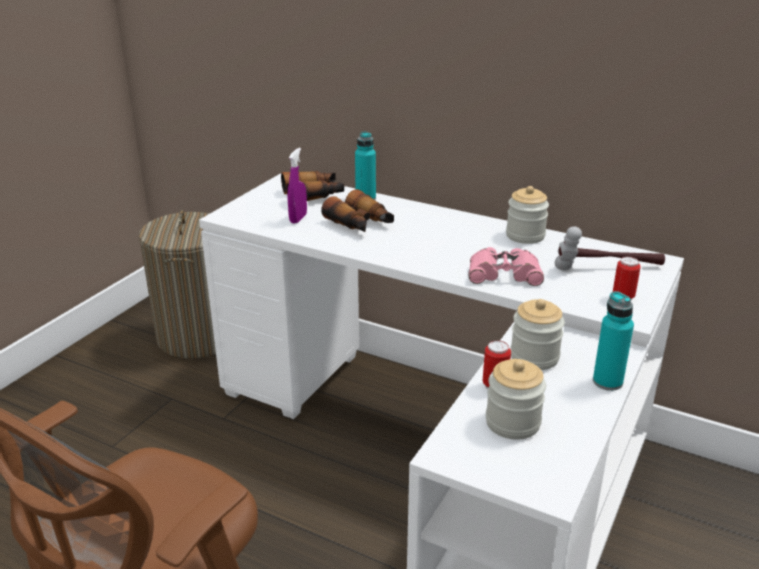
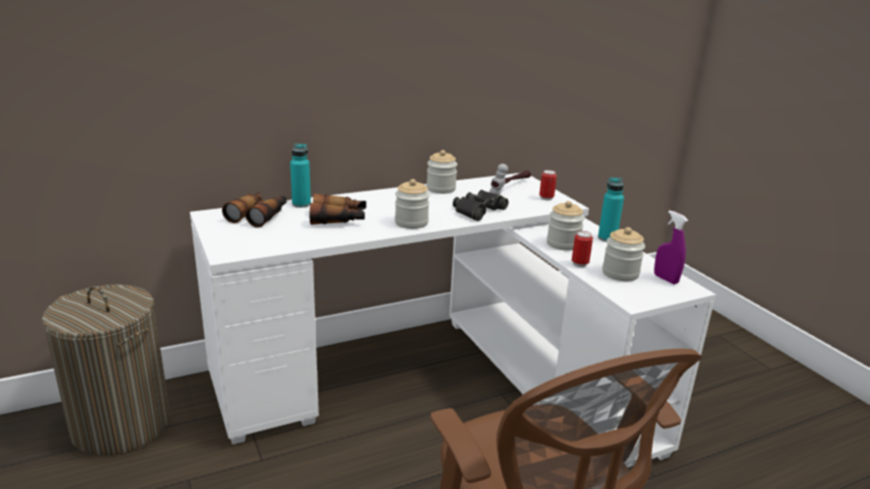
camera: 55 degrees left, 5 degrees down
(298, 218) = (288, 233): purple spray bottle -> purple spray bottle (665, 279)
(409, 255) = (411, 223): none -> jar
(504, 274) = (478, 210): pink binoculars -> black binoculars

